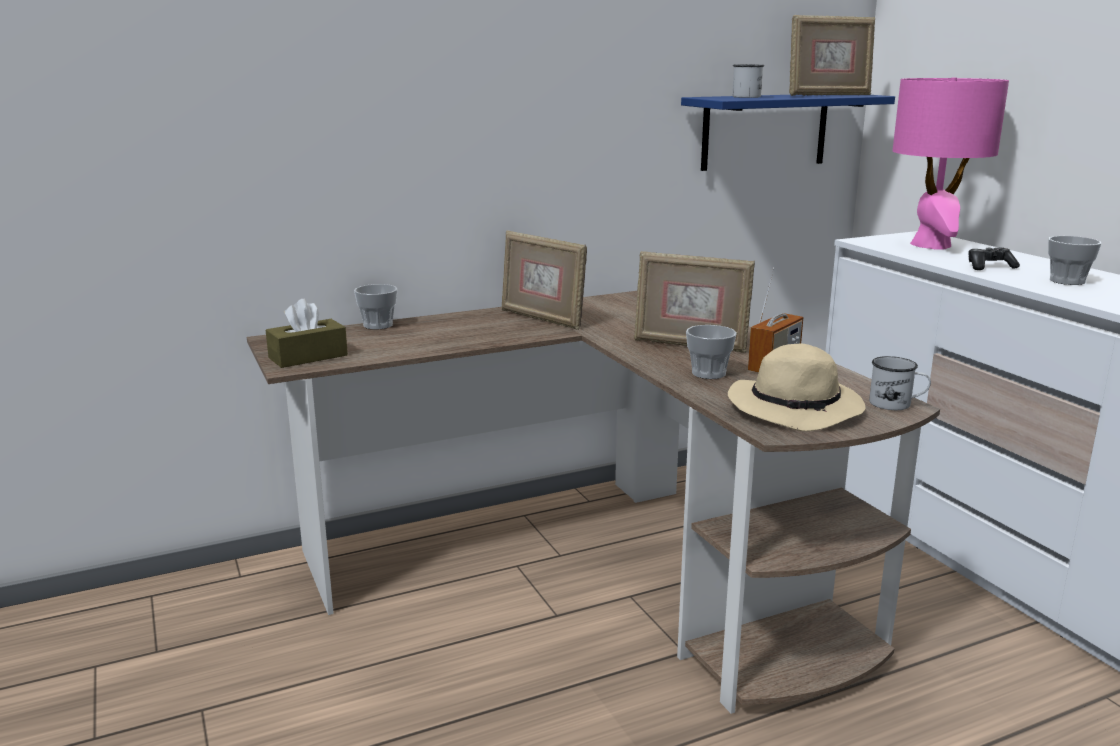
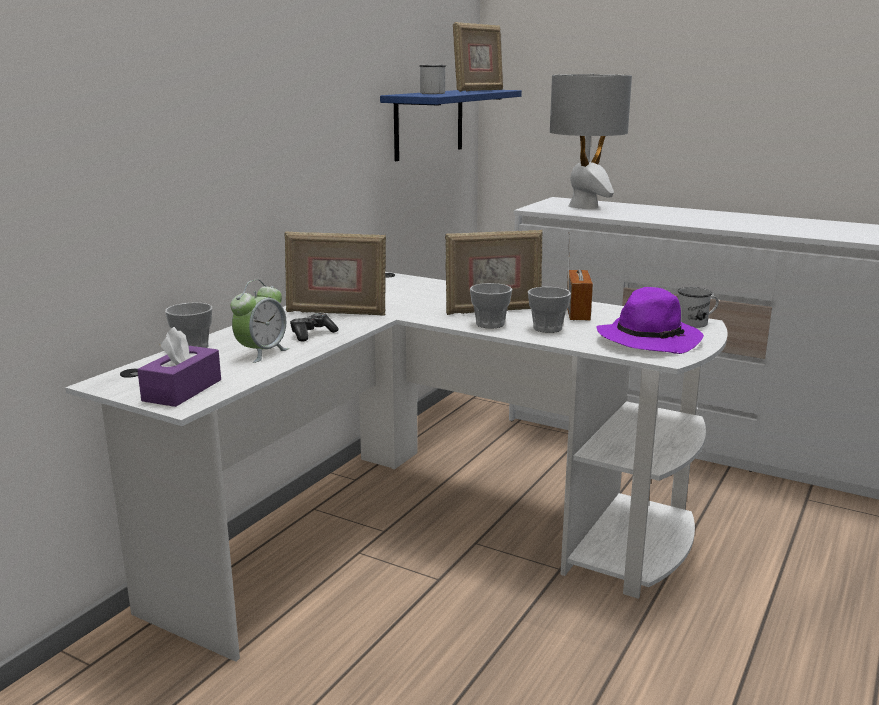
camera: 35 degrees left, 0 degrees up
(308, 357) = (182, 390): brown tissue box -> purple tissue box
(416, 340) = (261, 353): none -> alarm clock
(596, 568) = (425, 531): brown desk -> white desk
(797, 408) = (649, 339): beige hat -> purple hat
(931, 245) = (584, 206): pink table lamp -> grey table lamp
(989, 267) = (651, 216): game controller -> game controller (312, 334)
(1067, 281) = (711, 219): cup -> cup (490, 324)

